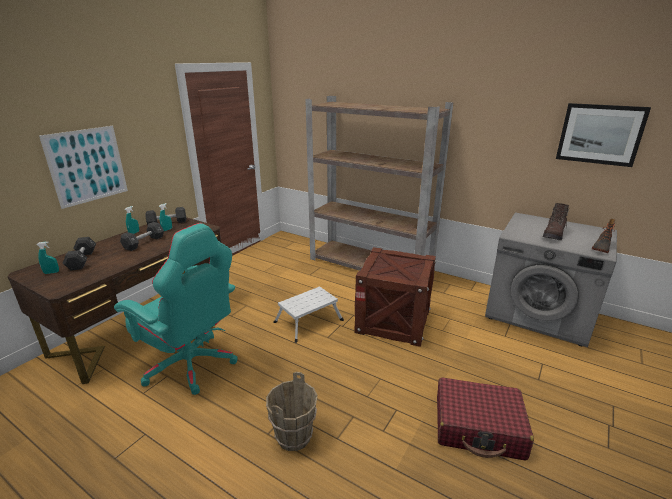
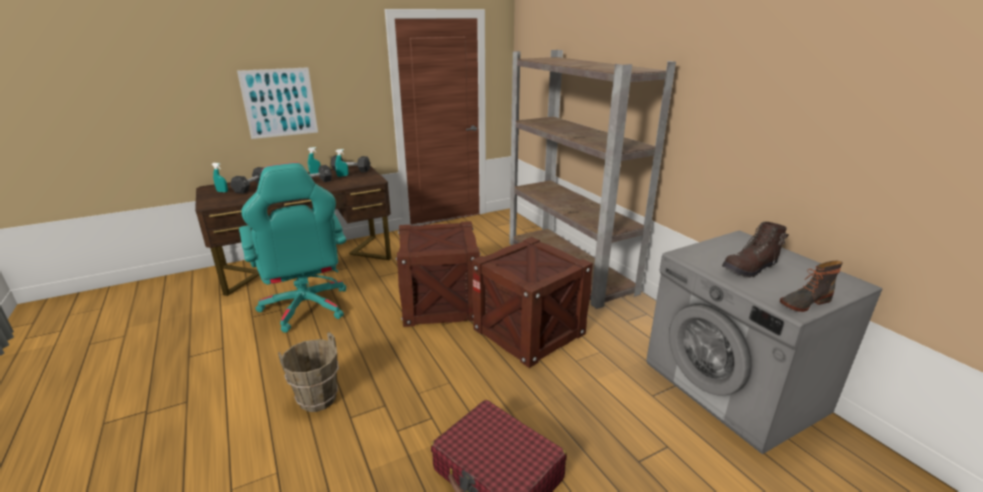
camera: 30 degrees right, 0 degrees up
(308, 321) = (440, 303): white step ladder -> crate
(600, 134) = (870, 122): picture -> none

